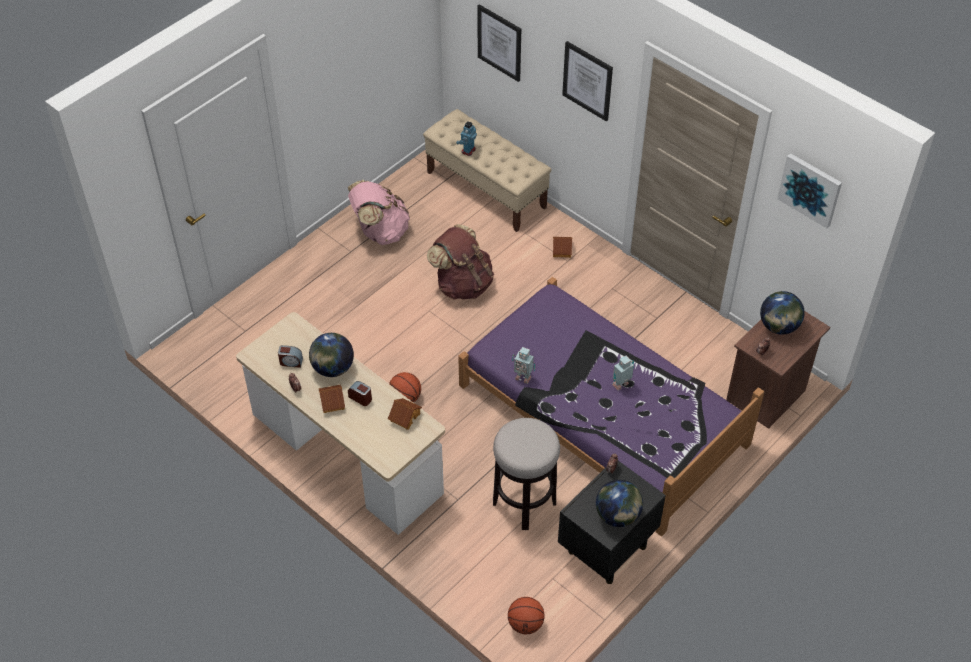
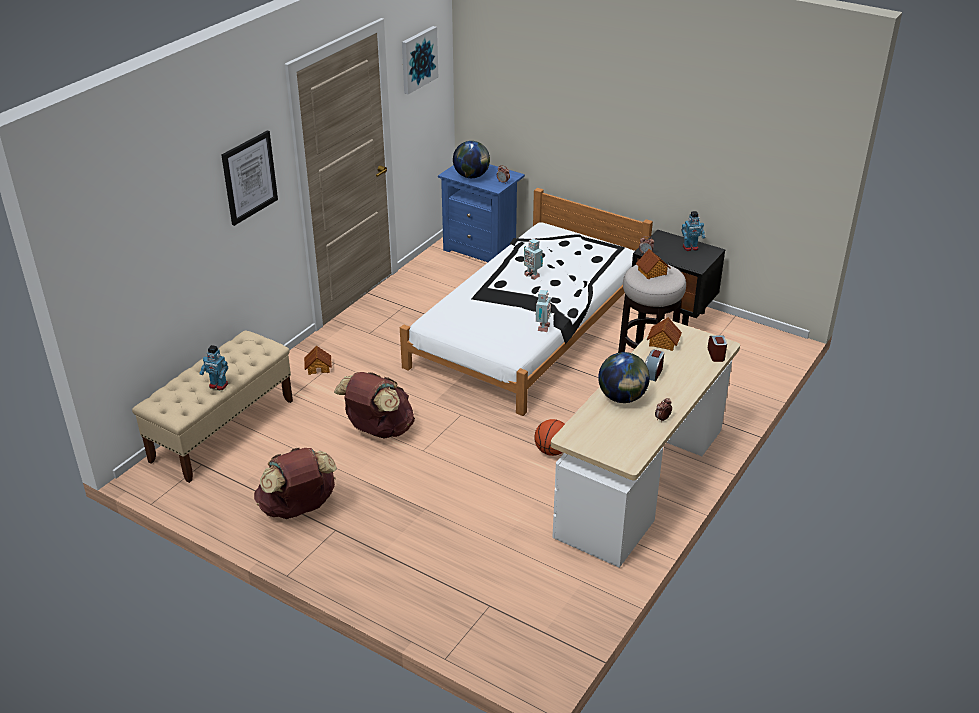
camera: 100 degrees left, 15 degrees down
(291, 362) = (626, 429): alarm clock -> alarm clock (716, 354)
(331, 402) = (668, 391): toy house -> toy house (652, 272)
(380, 232) = (298, 509): pink backpack -> brown backpack
(499, 42) = (154, 251): picture -> none
(525, 623) = (766, 349): basketball -> none
(602, 414) = (529, 327): purple bed -> white bed
(617, 516) = (690, 248): globe -> toy robot
(767, 397) = (482, 250): brown nightstand -> blue nightstand

